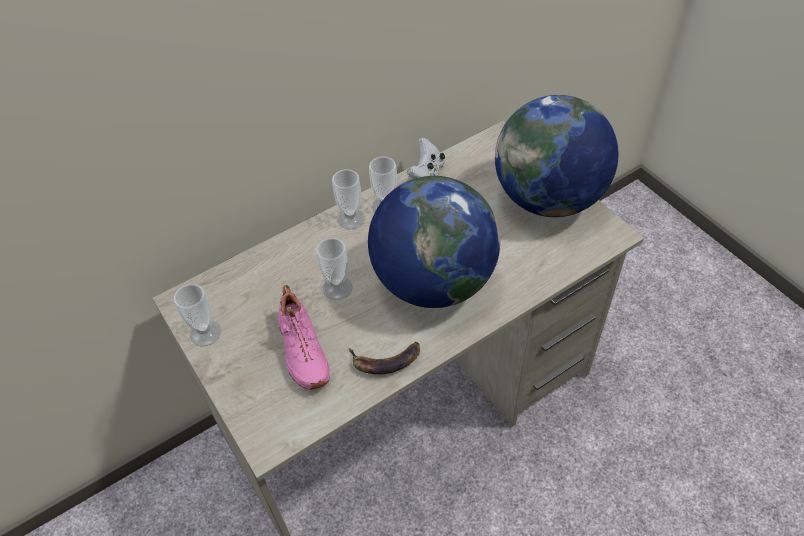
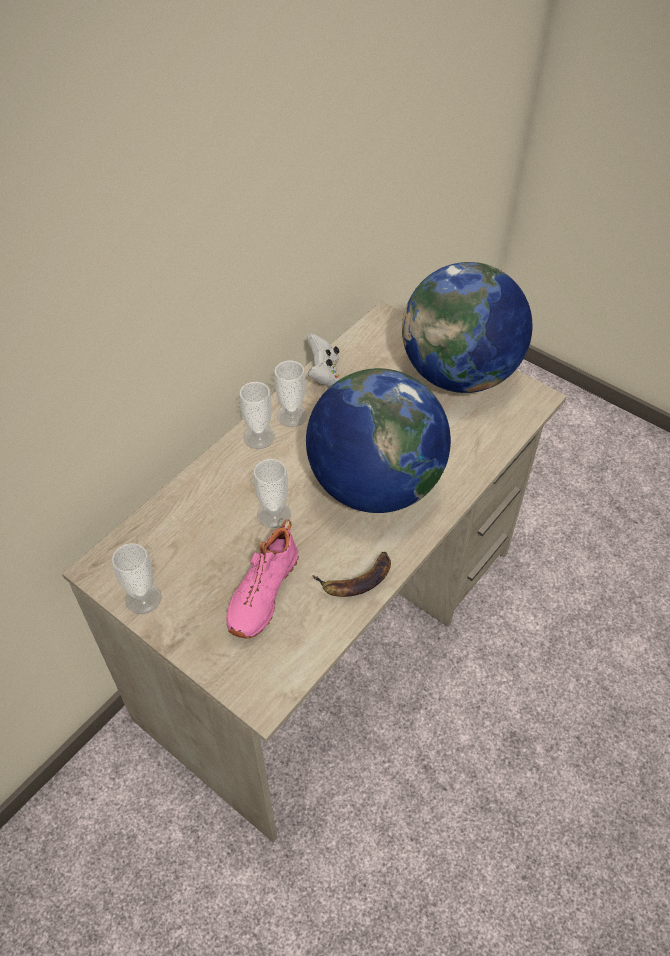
camera: 20 degrees left, 0 degrees up
(301, 351) = (261, 591): pink shoe -> pink shoe turned 60 degrees clockwise

